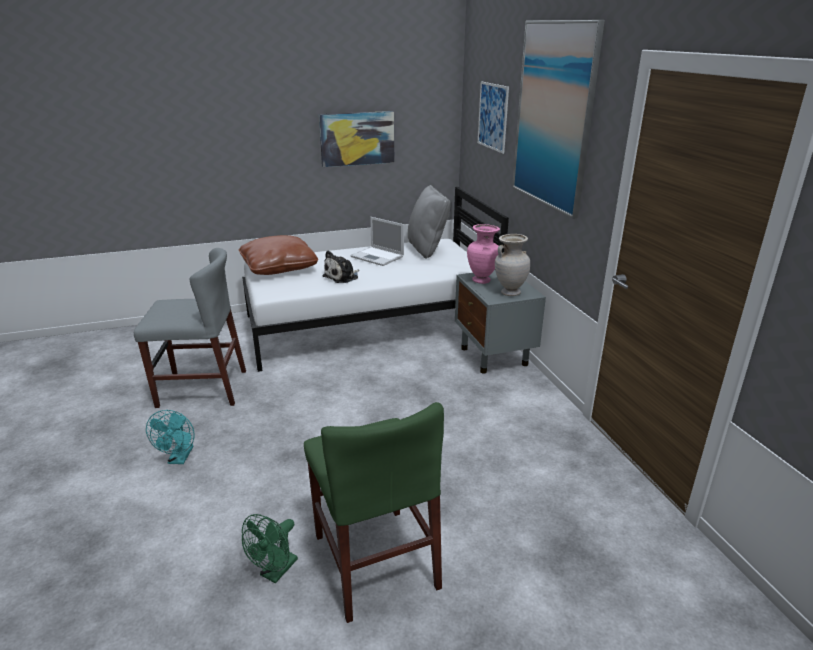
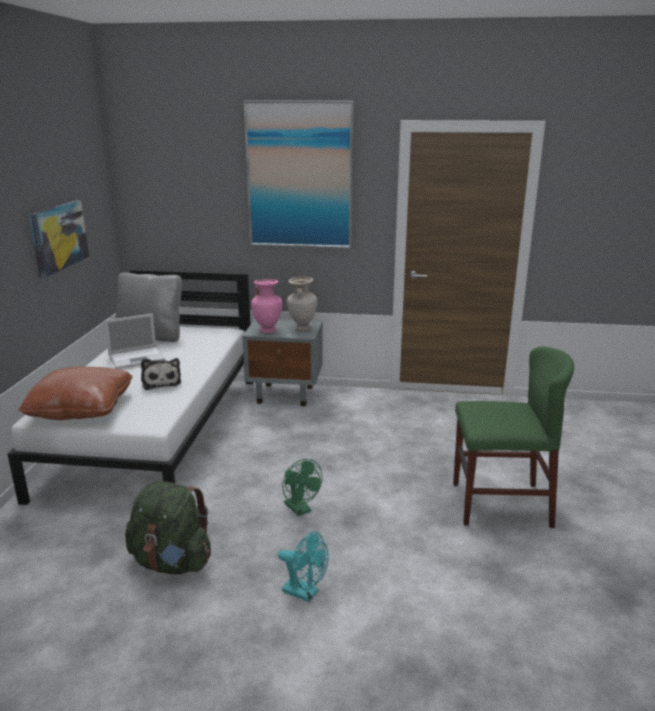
camera: 65 degrees left, 5 degrees down
(202, 388) = (172, 562): grey chair -> green backpack
(275, 572) = (496, 552): green fan -> green fan (300, 510)
(493, 116) = (190, 189): picture -> none

